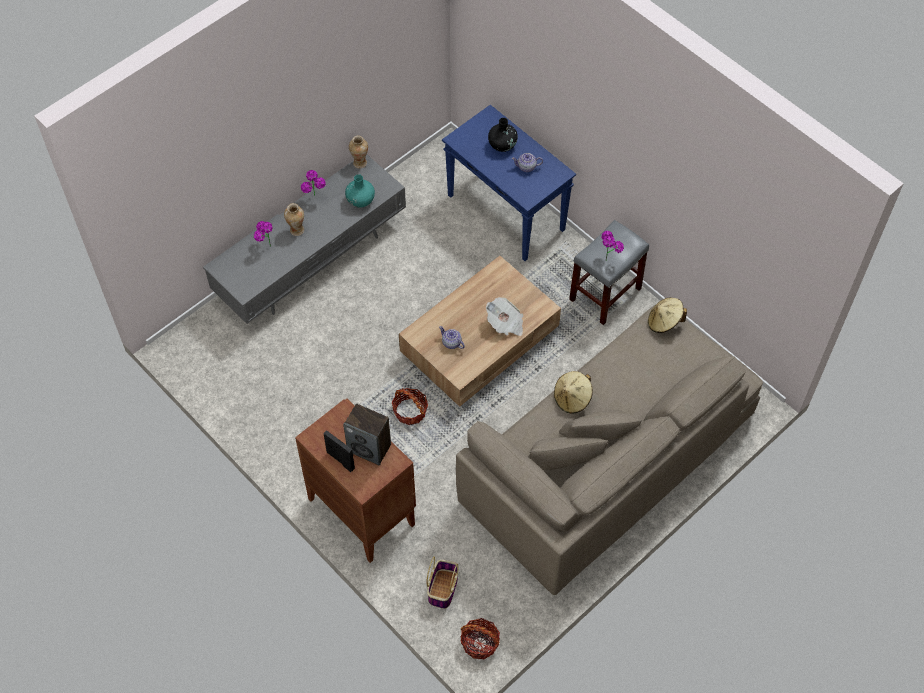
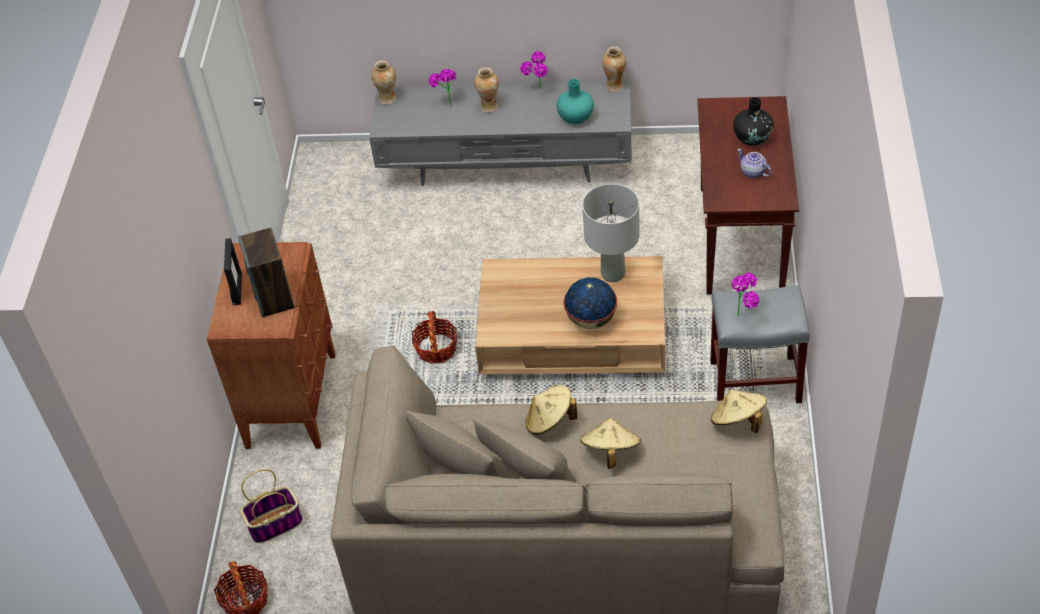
camera: 50 degrees right, 10 degrees down
(222, 270) = (387, 99): none -> vase
(451, 343) = (519, 301): teapot -> none
(485, 286) = (613, 273): none -> grey table lamp
(505, 324) = (591, 320): newspaper -> globe
(507, 213) = (742, 240): blue console table -> brown console table
(623, 390) = (610, 452): none -> beige hat

